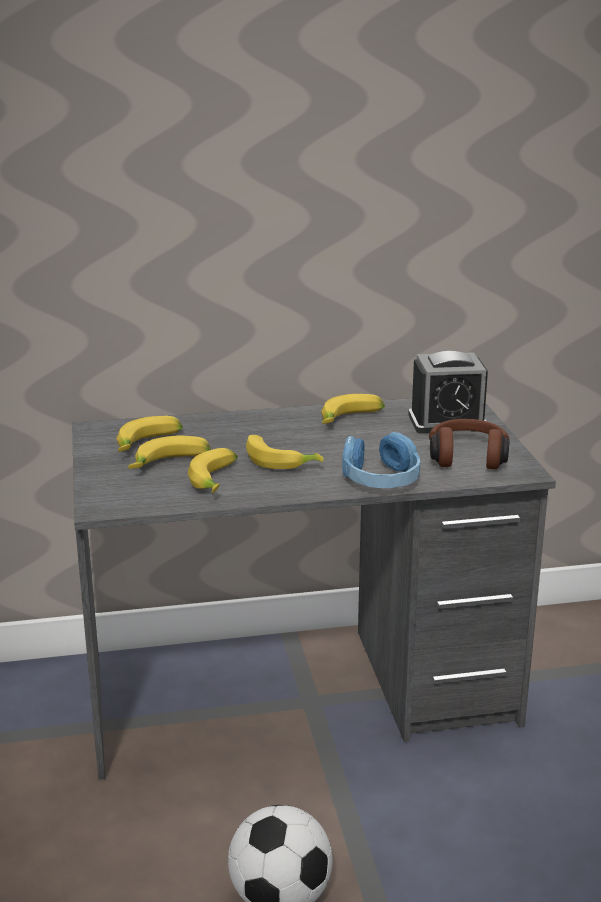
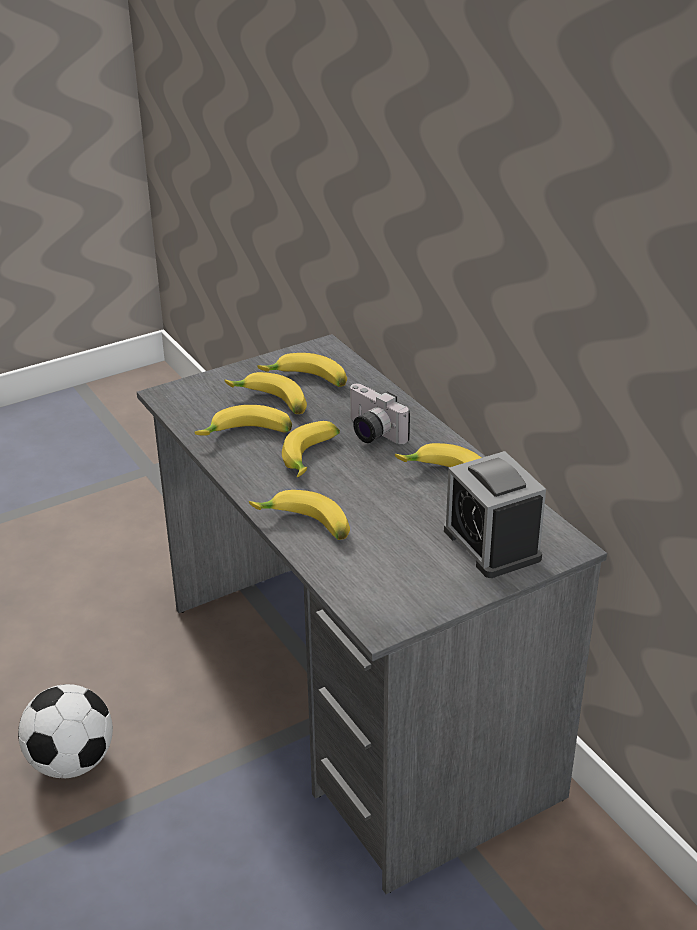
camera: 70 degrees right, 10 degrees up
(262, 434) = (371, 433): none -> camera
(380, 479) = (303, 527): blue headphones -> banana
(467, 457) = (398, 575): brown headphones -> none

